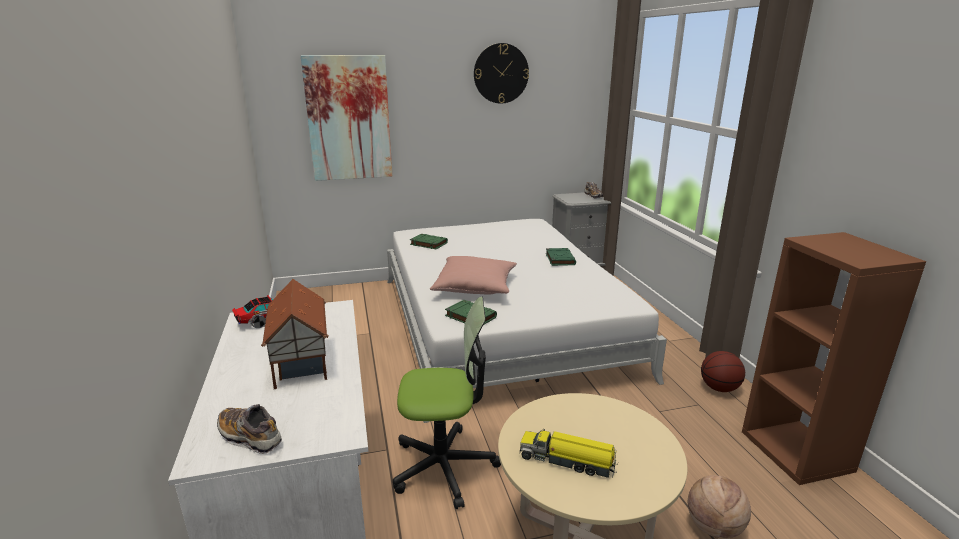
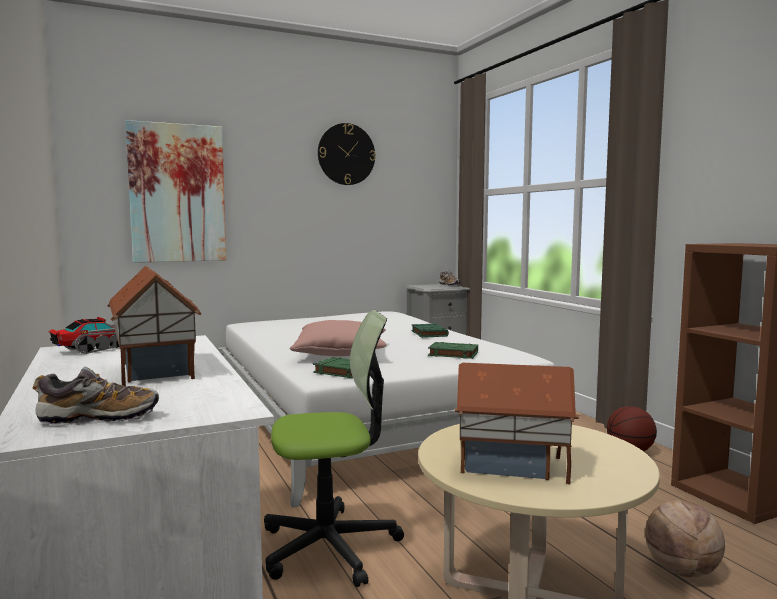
camera: 10 degrees left, 15 degrees down
(250, 437) = (99, 419): shoe -> shoe turned 150 degrees clockwise
(428, 244) = (272, 329): green book -> green book (452, 354)
(567, 461) = (513, 467): toy truck -> toy house

